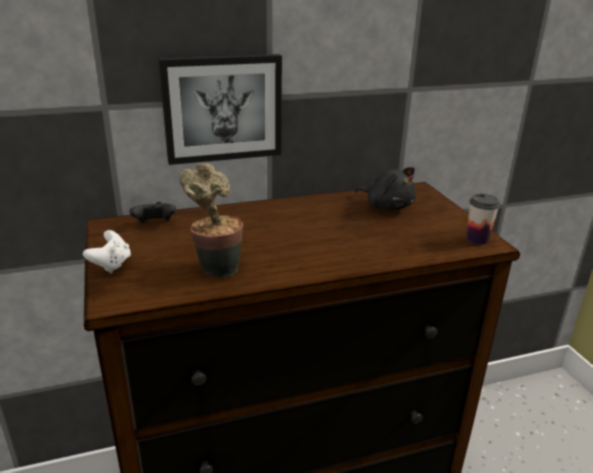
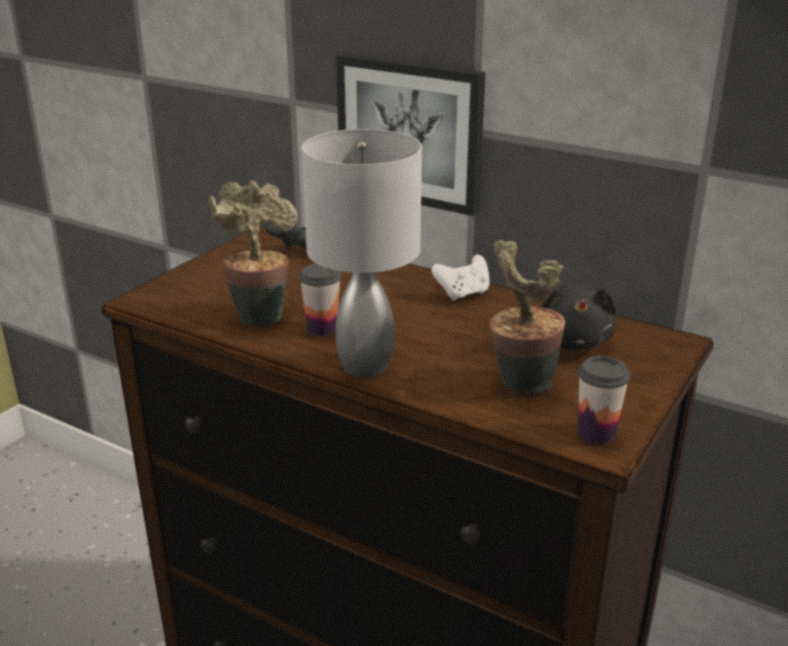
camera: 50 degrees right, 0 degrees up
(111, 265) = (196, 271): white game controller -> white game controller (463, 294)
(270, 257) = (322, 328): none -> cup
(334, 264) = (364, 366): none -> grey table lamp
(410, 235) = (519, 383): none -> potted plant

